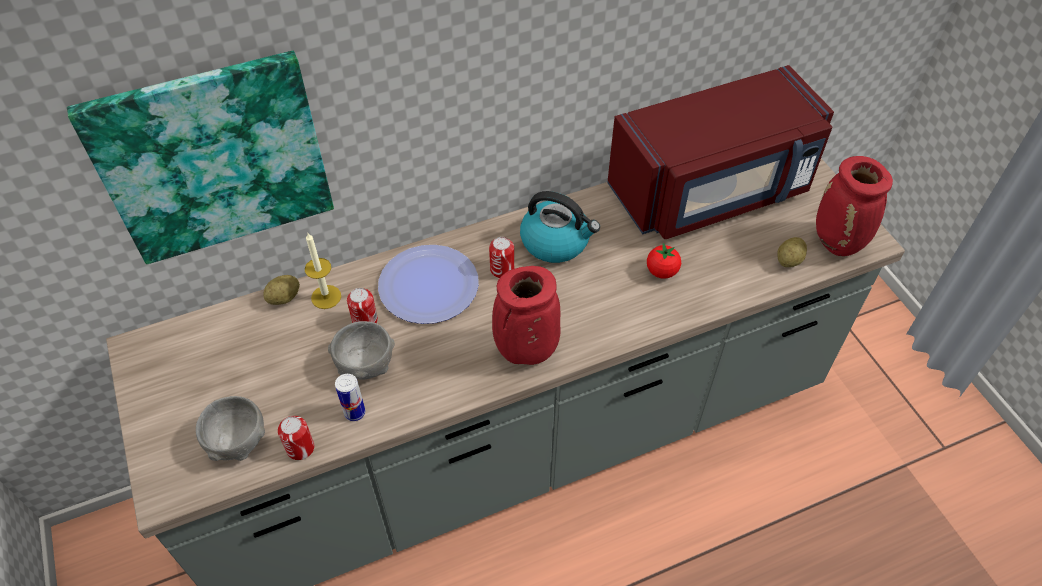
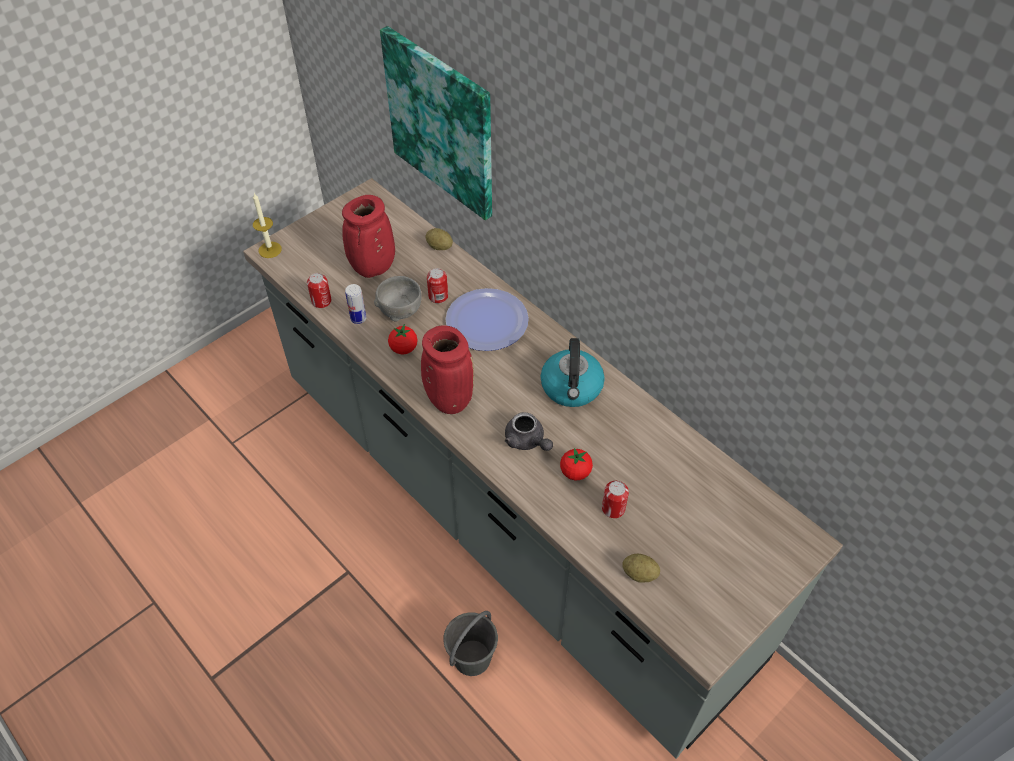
camera: 70 degrees right, 0 degrees up
(238, 441) = (317, 269): grey bowl -> none
(326, 297) = (450, 268): candle -> candle (270, 250)
(429, 376) = (403, 348): none -> tomato
(502, 269) = (524, 361): can -> can (613, 508)
(610, 298) = (527, 441): none -> grey teapot
(672, 527) = (471, 658): none -> grey bucket
(712, 191) = (697, 491): red microwave -> none
(838, 243) = (685, 616): red vase -> red vase (373, 269)

